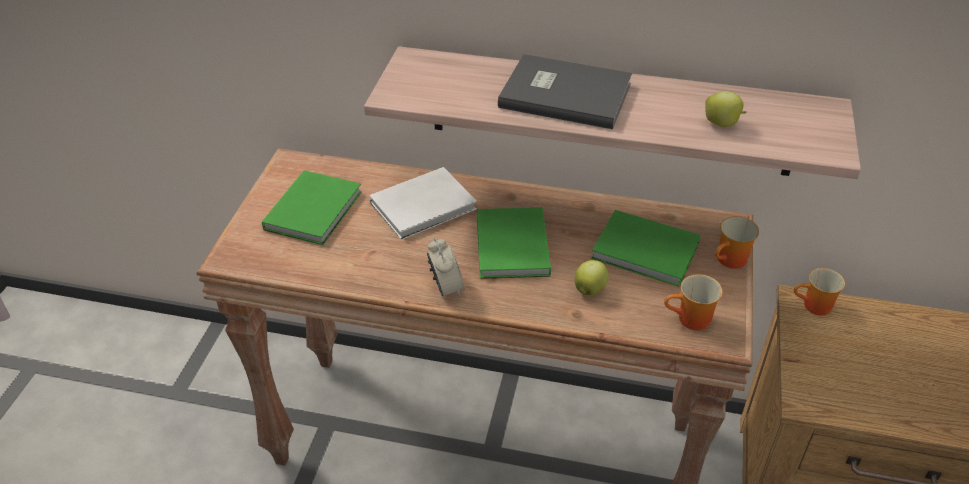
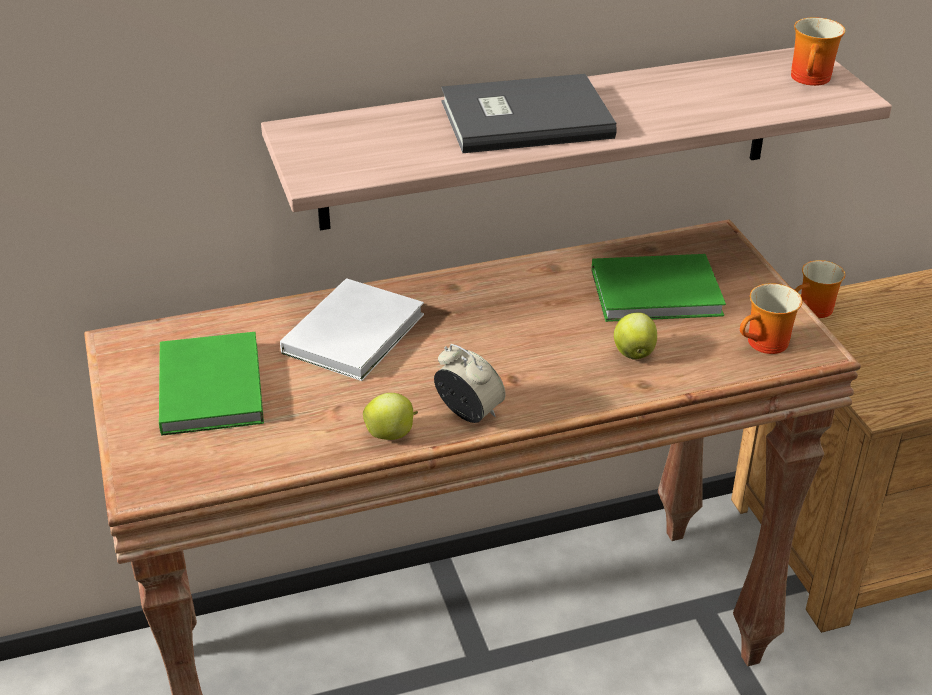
camera: 30 degrees left, 5 degrees down
(510, 248) = (504, 342): green book -> none
(722, 124) = (720, 101): apple -> apple (391, 434)
(731, 261) = (752, 272): mug -> mug (813, 79)

